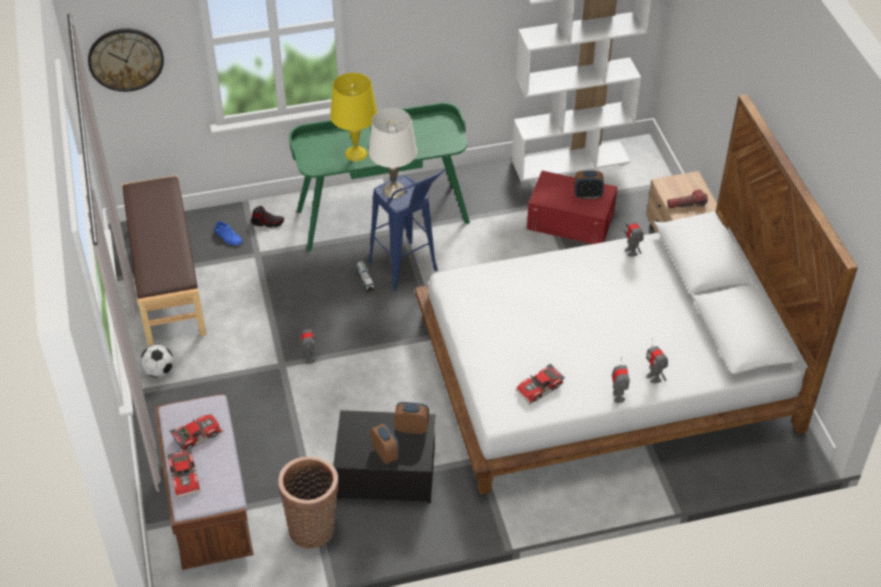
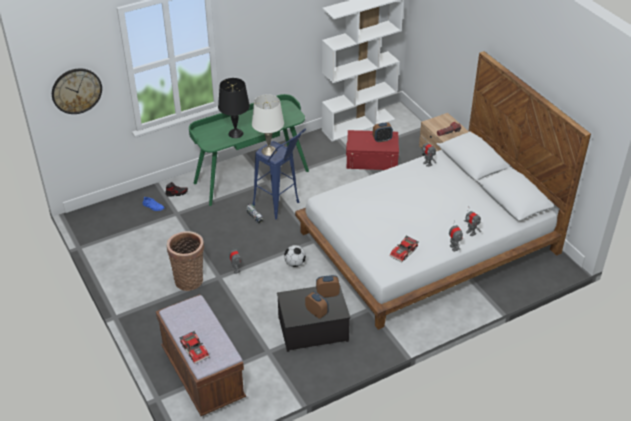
camera: 15 degrees left, 5 degrees down
(159, 371) = (136, 297): football -> football (295, 263)
(166, 280) = (120, 240): brown bench -> none
(196, 434) = (192, 322): toy car -> none
(313, 526) = (277, 371): basket -> basket (189, 279)
(356, 153) = (235, 133): yellow table lamp -> black table lamp

